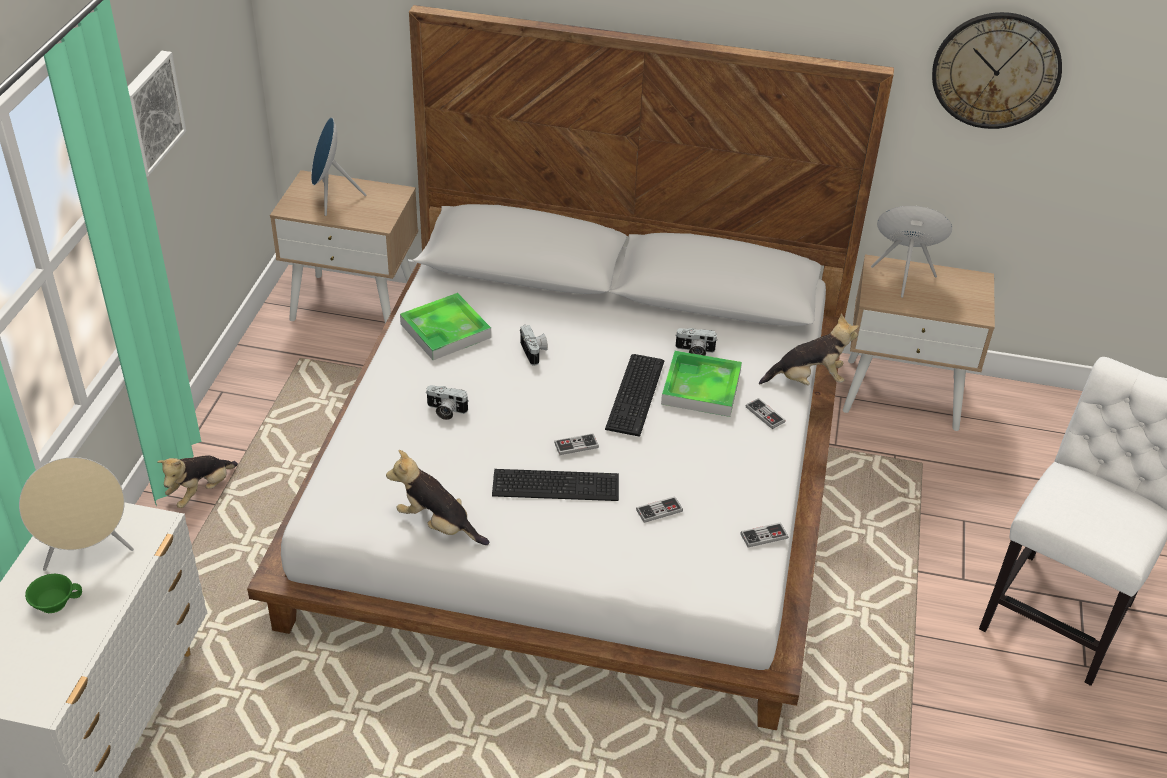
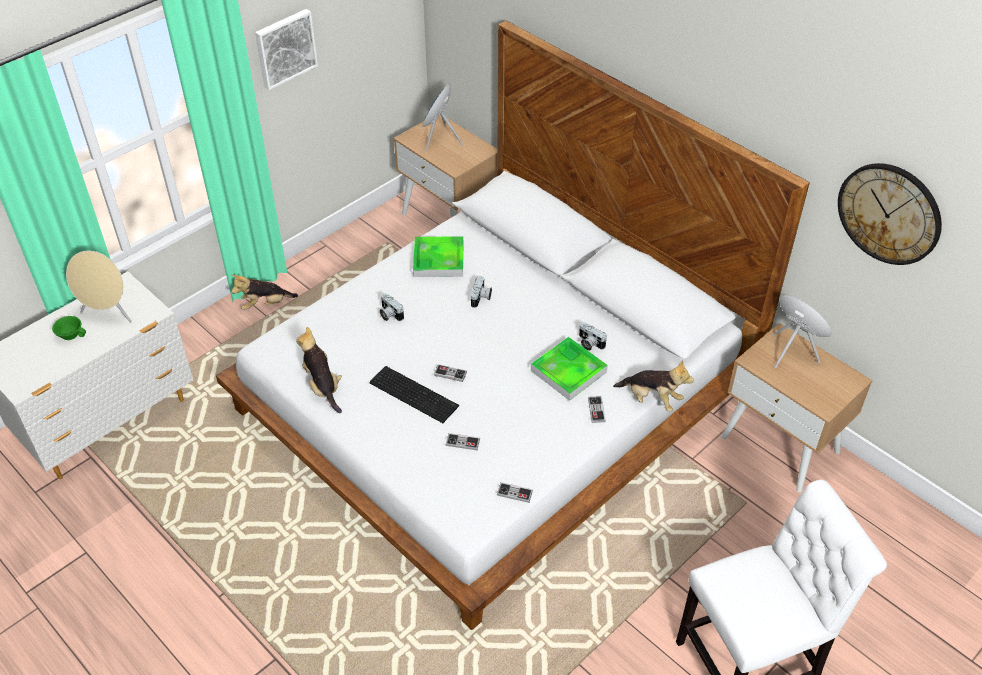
camera: 35 degrees right, 5 degrees up
(637, 394) = (521, 356): keyboard -> none

